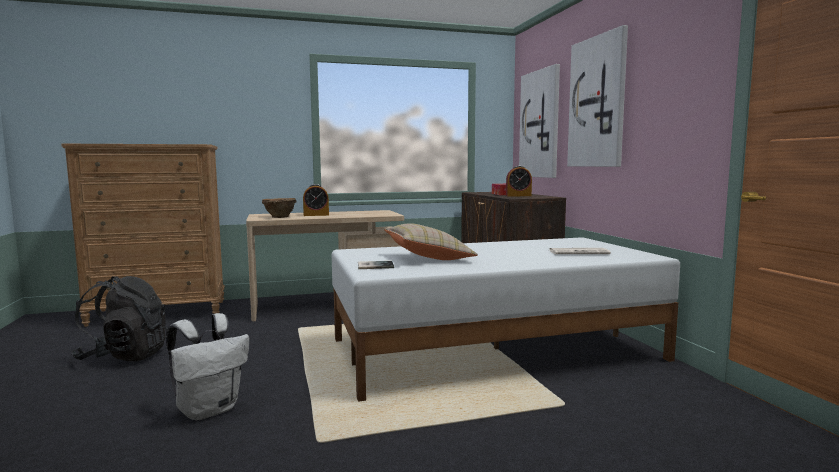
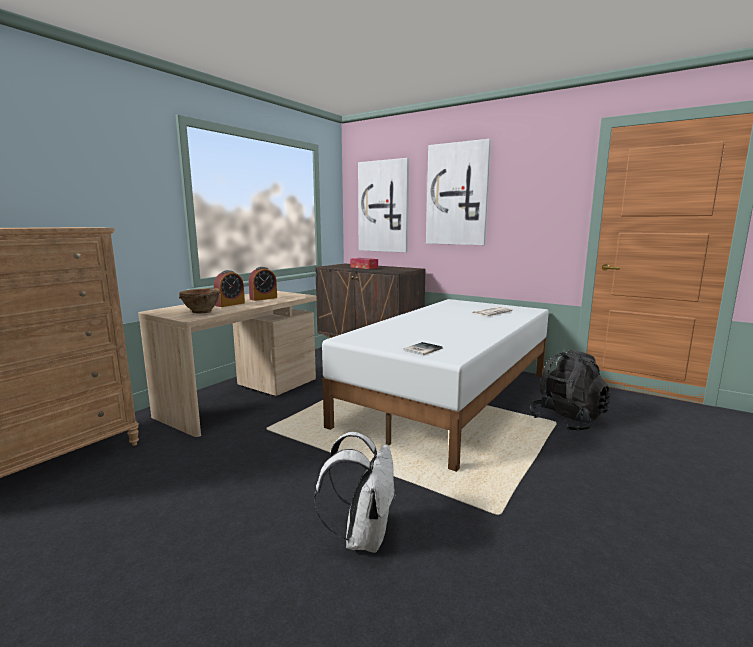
camera: 40 degrees left, 5 degrees up
(124, 356) = (122, 533): black backpack -> black backpack (567, 420)
(428, 258) = (428, 334): beige pillow -> none
(518, 196) = (386, 269): alarm clock -> alarm clock (263, 298)

